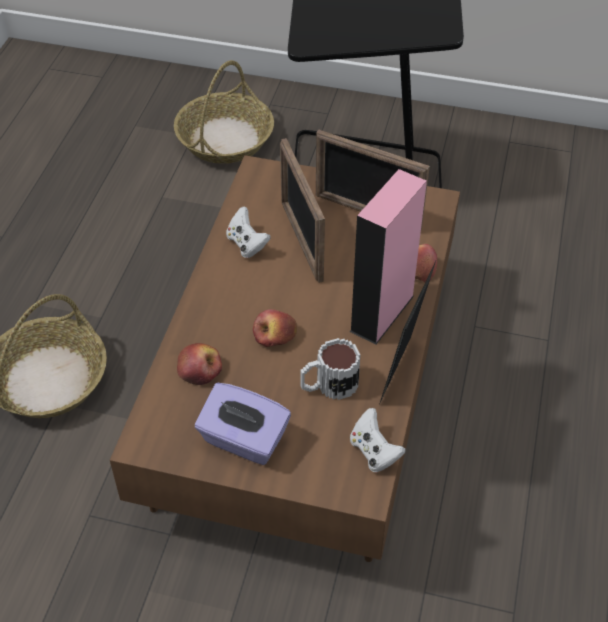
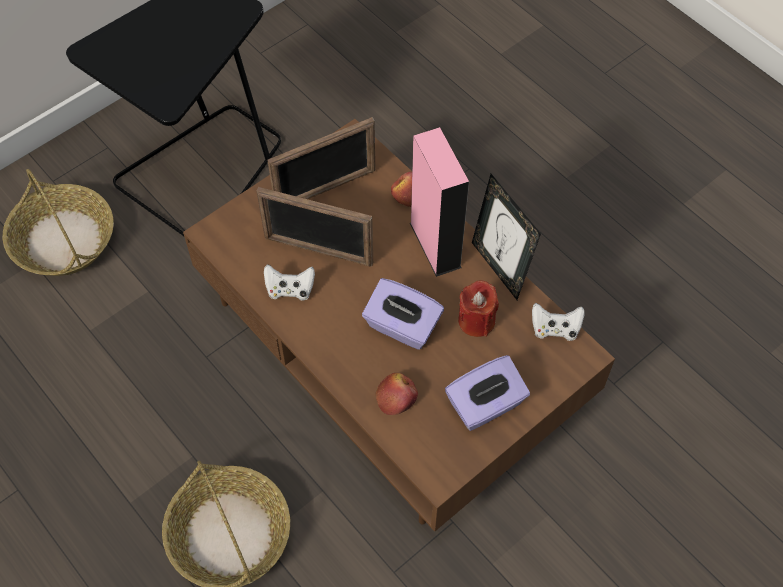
camera: 55 degrees left, 10 degrees up
(275, 335) = (402, 327): apple -> purple tissue box
(328, 385) = (476, 321): mug -> red candle

